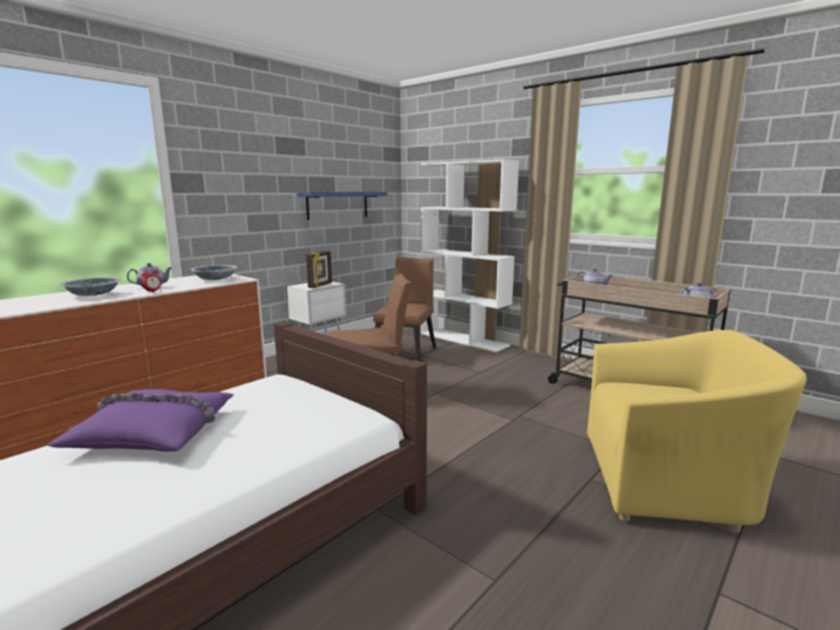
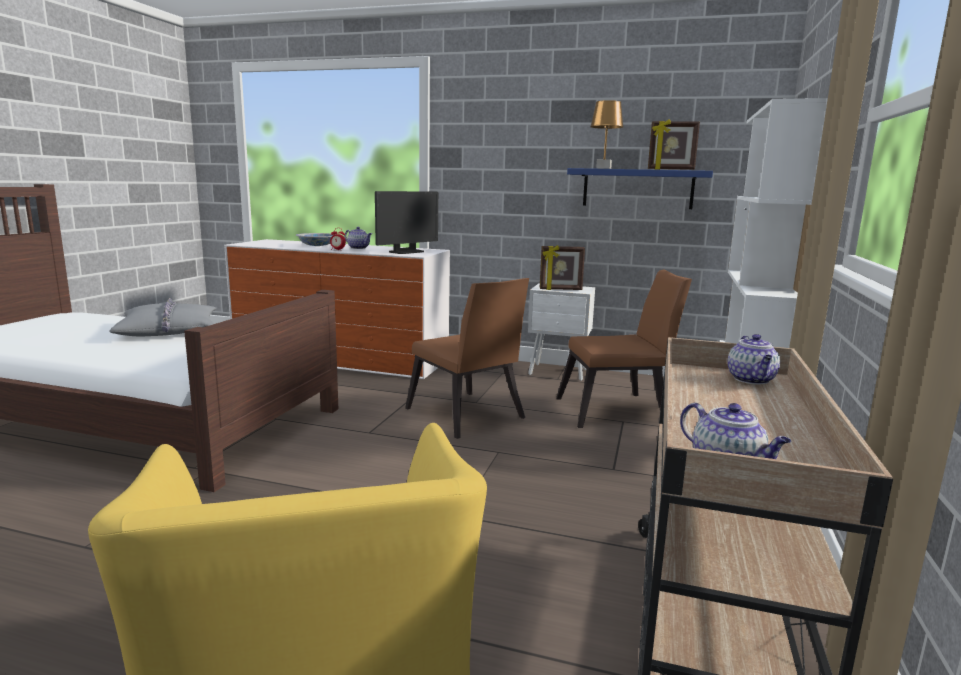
camera: 65 degrees right, 0 degrees up
(155, 432) = (168, 330): purple pillow -> grey pillow
(215, 279) = (406, 252): bowl -> monitor
(327, 191) = (604, 168): none -> brown table lamp
(364, 191) = (670, 169): none -> picture frame

